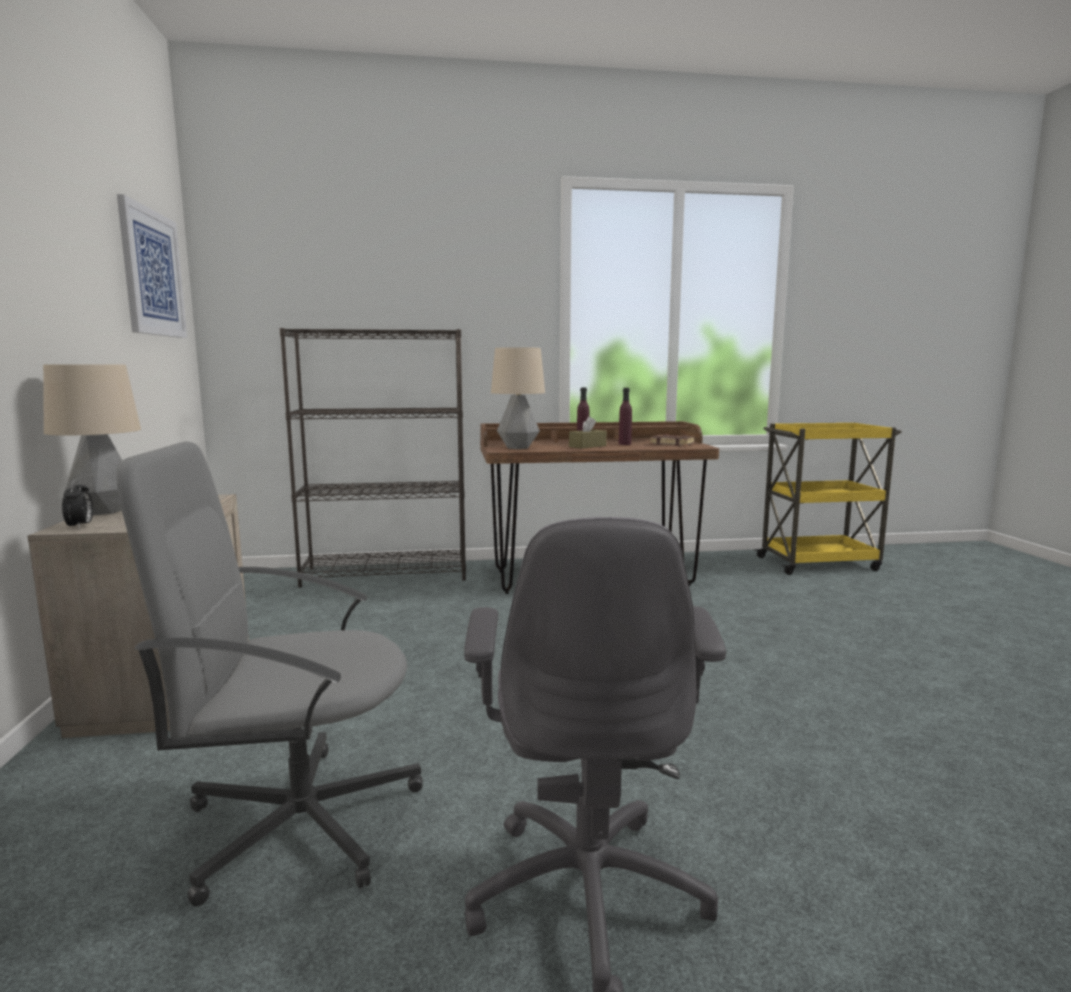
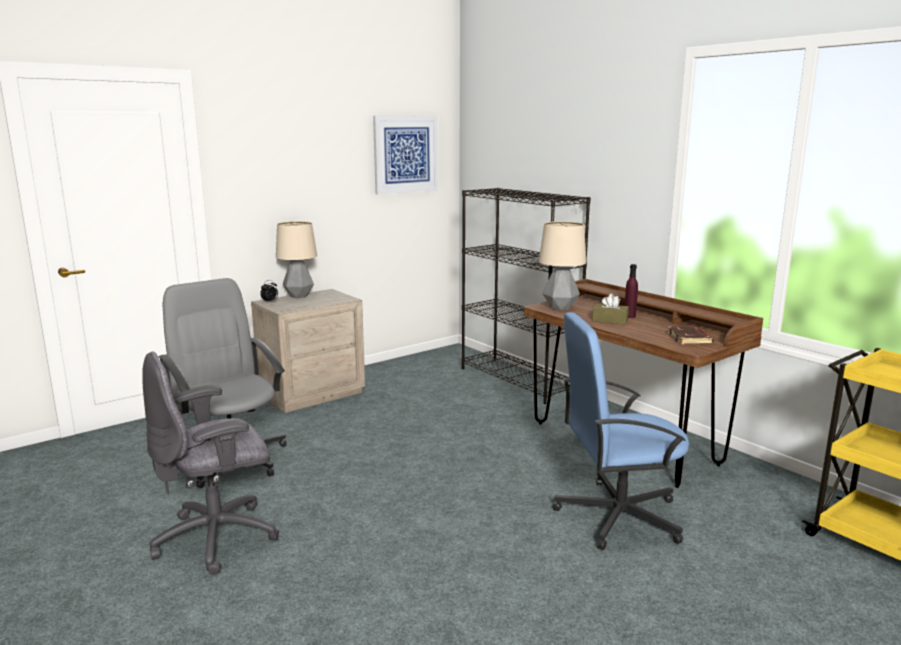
camera: 60 degrees right, 5 degrees up
(624, 444) = (651, 327): purple bottle -> none
(721, 616) = (617, 515): none -> blue office chair

